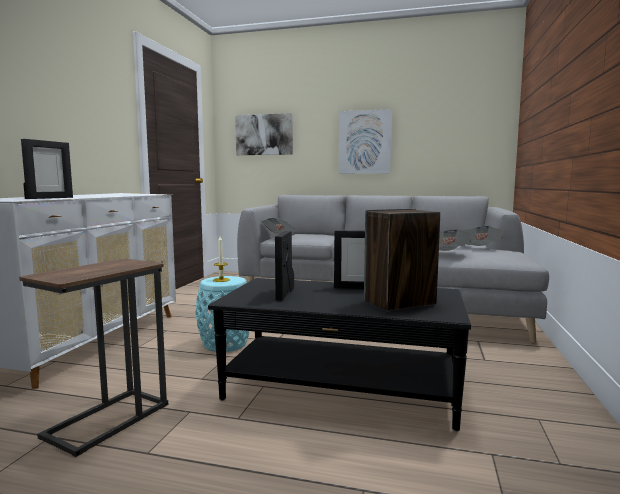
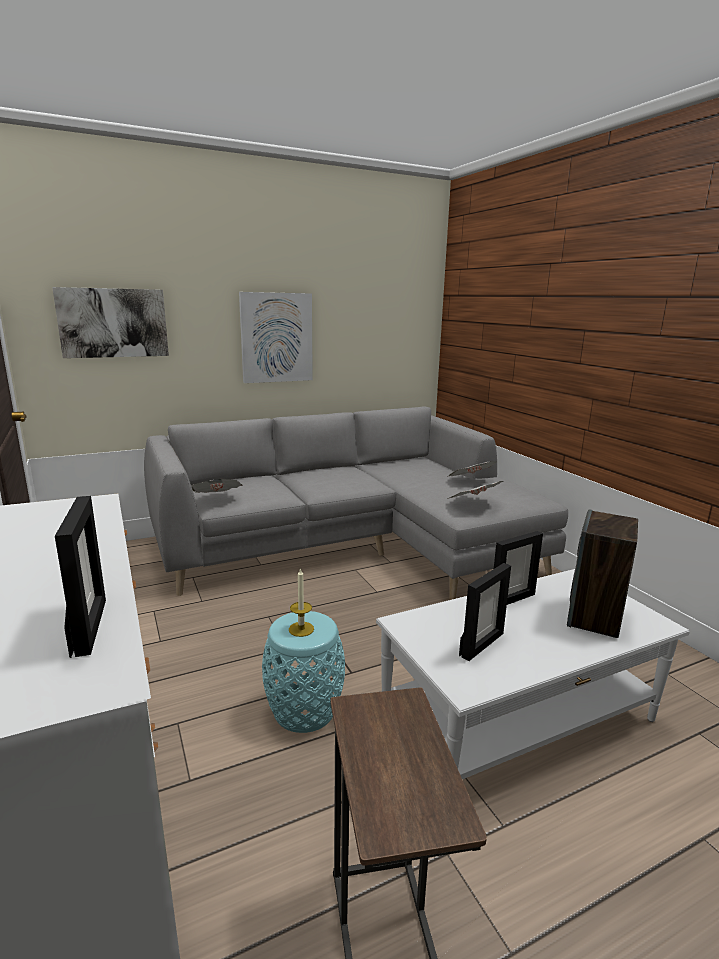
camera: 40 degrees left, 10 degrees up
(285, 294) = (481, 644): picture frame -> picture frame turned 105 degrees counterclockwise
(342, 390) = (519, 719): black coffee table -> white coffee table

